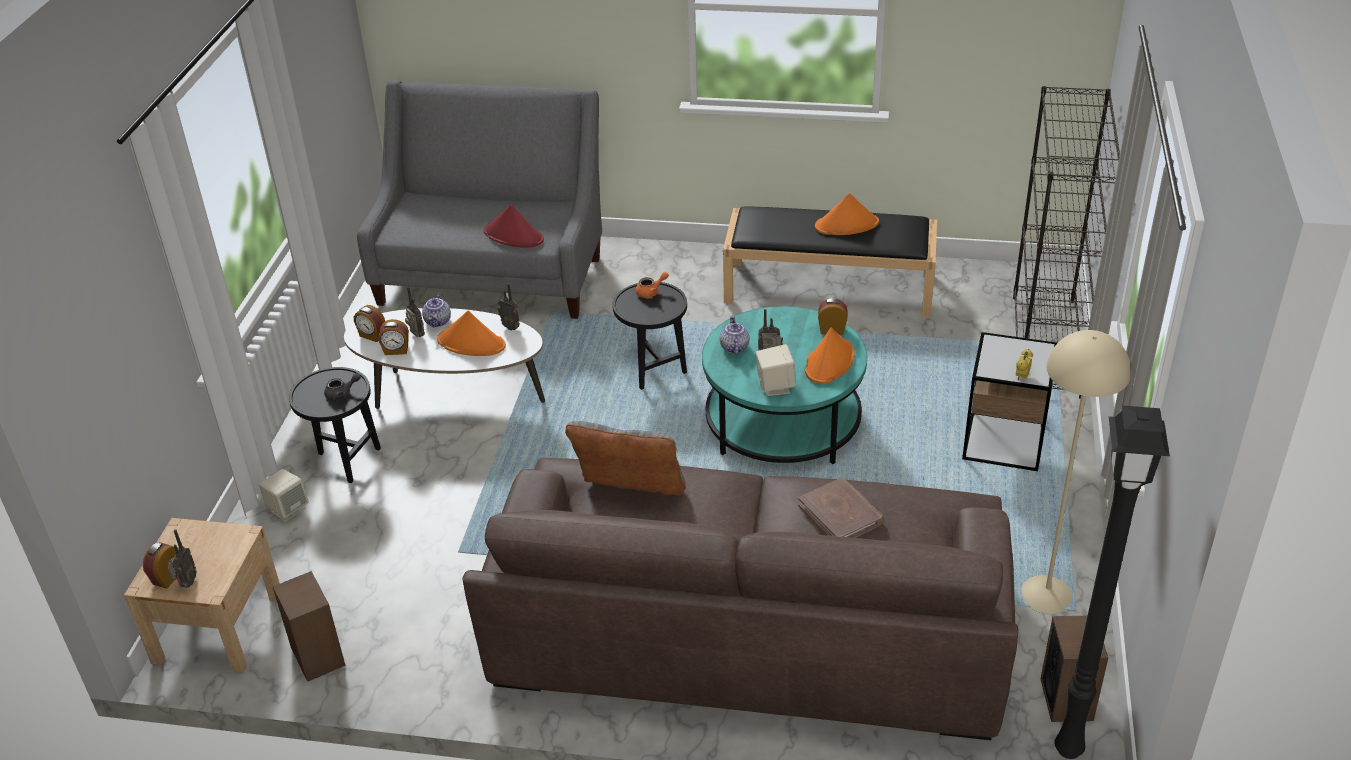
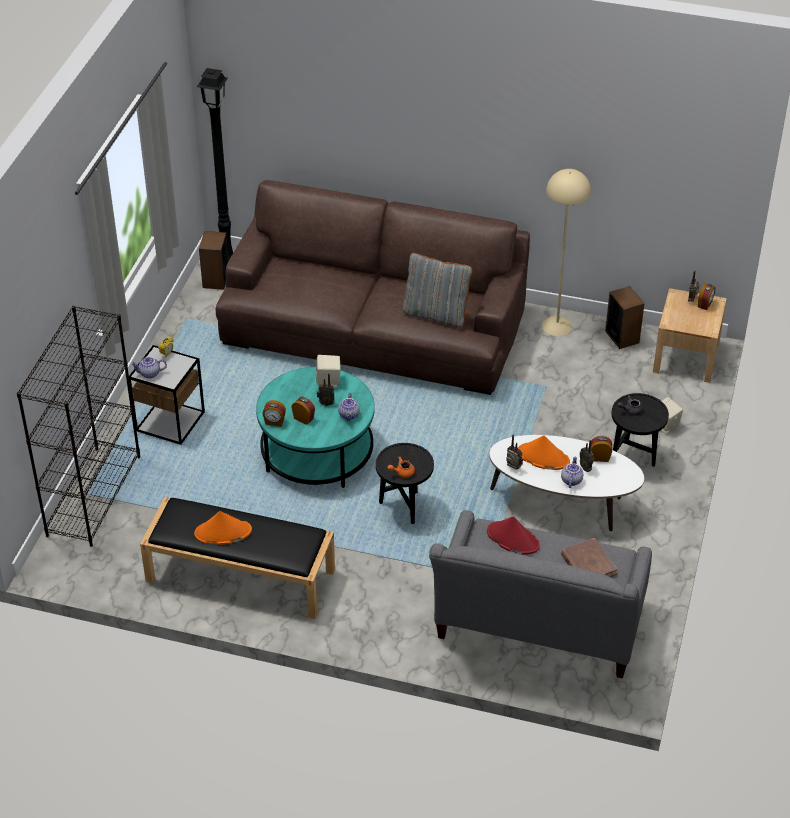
camera: 175 degrees left, 5 degrees up
(372, 336) = (621, 473): alarm clock -> alarm clock (304, 418)
(829, 362) = (285, 396): orange hat -> none
(840, 514) = (315, 291): brown book -> brown book (588, 564)
(1029, 349) = (149, 374): none -> teapot
(1046, 594) = (197, 328): beige floor lamp -> beige floor lamp (557, 326)

